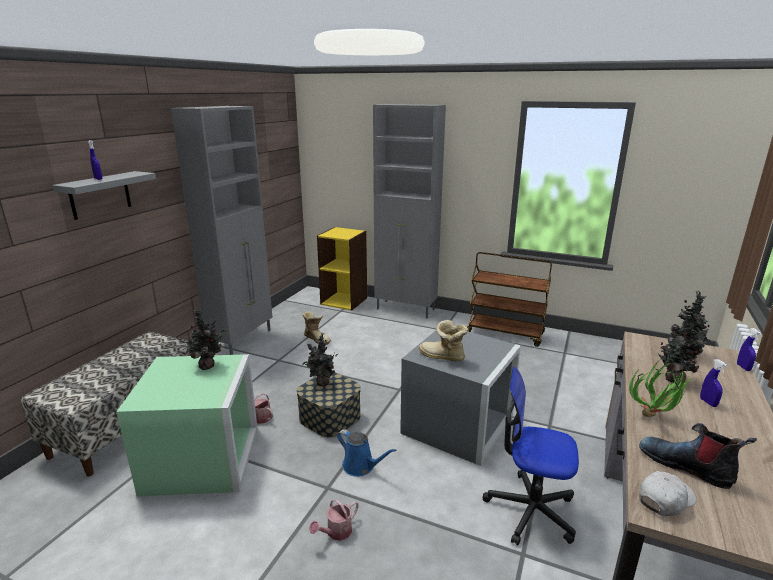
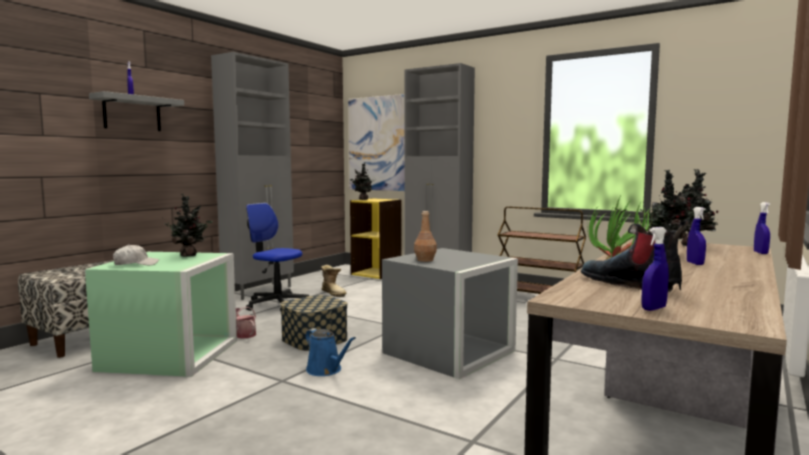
camera: 10 degrees right, 15 degrees down
(322, 383) = (309, 300): potted plant -> potted plant (363, 199)
(336, 532) = (271, 409): watering can -> none
(338, 172) = (377, 143): none -> picture
(442, 357) = (425, 260): boot -> brown bottle
(530, 510) = (500, 412): office chair -> office chair (276, 304)
(665, 499) = (584, 295): white cap -> white cap (136, 264)
(733, 528) = (653, 308): none -> blue spray bottle

